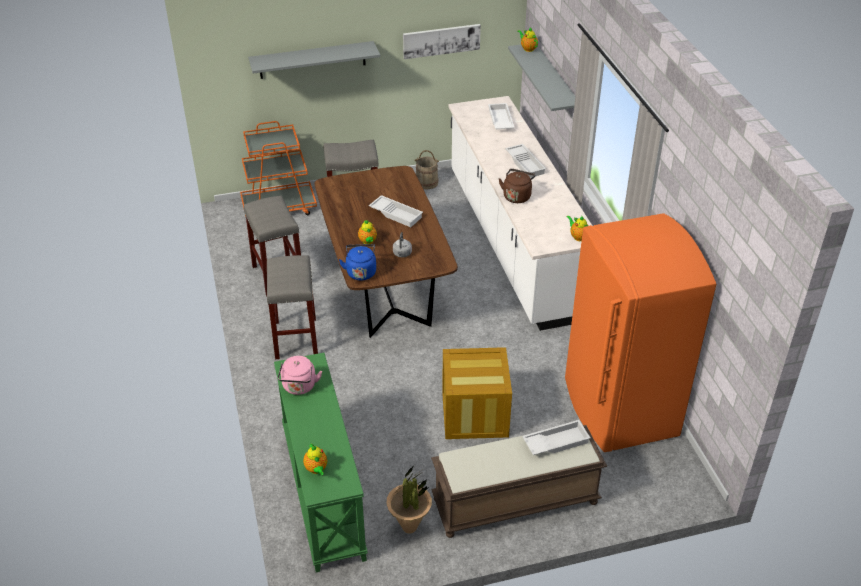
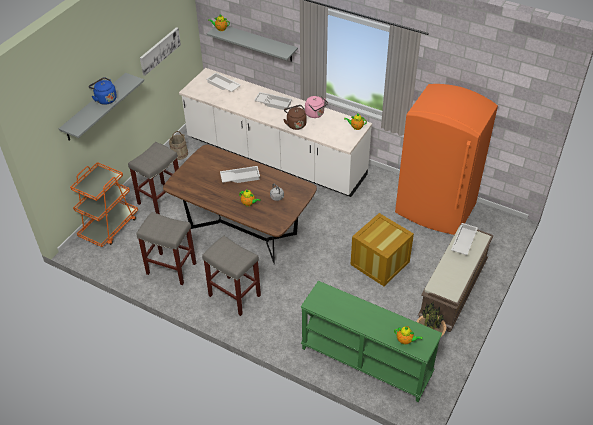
camera: 45 degrees left, 5 degrees up
(299, 387) = (334, 308): pink kettle -> pink kettle (315, 114)
(361, 272) = (271, 223): blue kettle -> blue kettle (105, 99)

